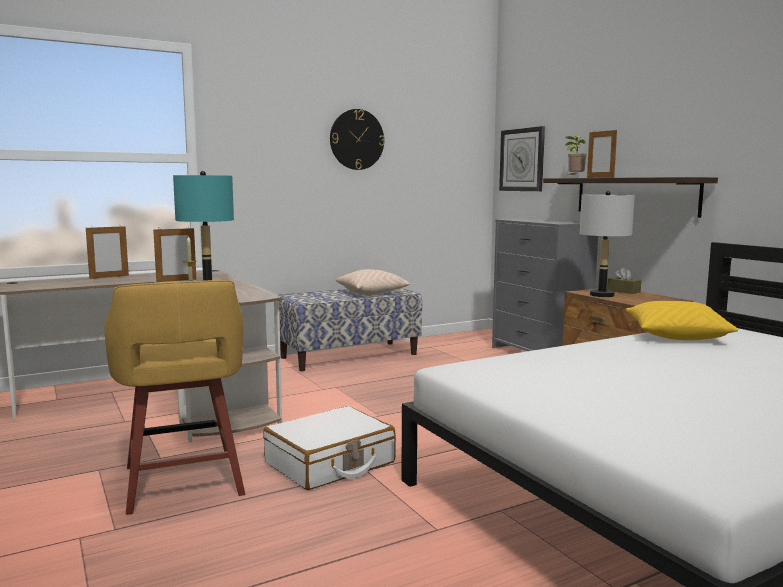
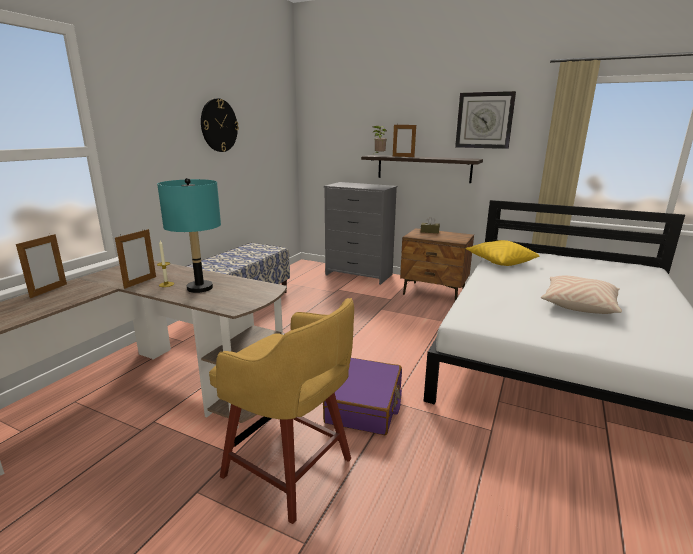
camera: 35 degrees left, 10 degrees up
(330, 463) = (365, 405): white suitcase -> purple suitcase
(373, 293) = (253, 252): beige pillow -> beige pillow (578, 305)
(522, 160) = (326, 139): wall clock -> wall clock (484, 120)
(602, 295) = (427, 237): grey table lamp -> none

